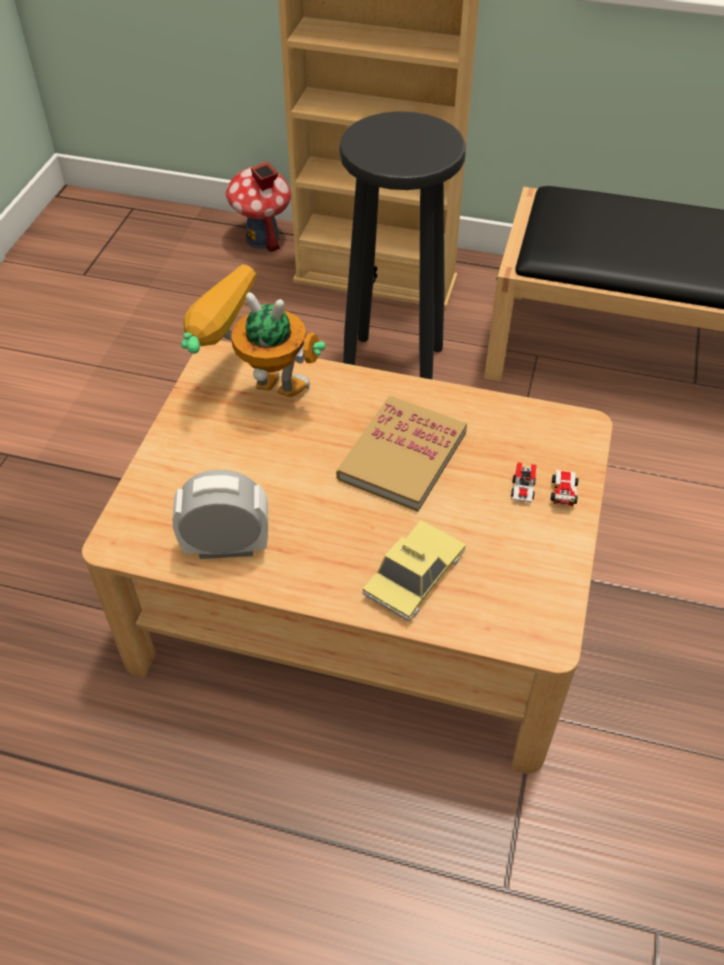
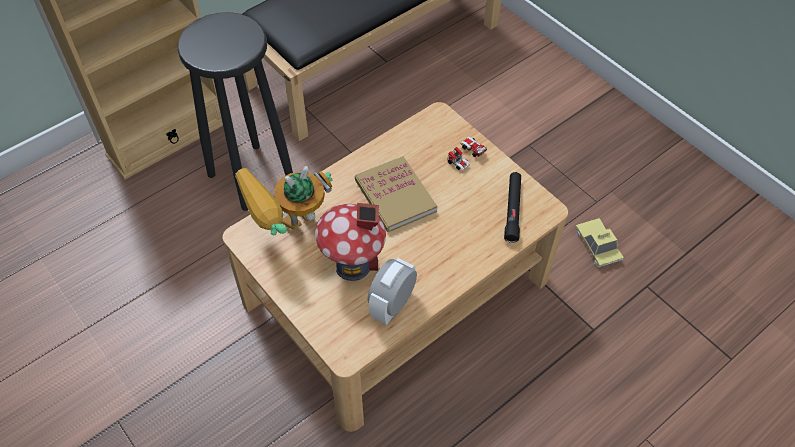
camera: 55 degrees left, 5 degrees up
(262, 238) = (64, 171): toy house -> toy house (353, 265)
(414, 575) = (474, 237): toy car -> toy car (598, 245)
(505, 596) = (512, 209): none -> black flashlight

